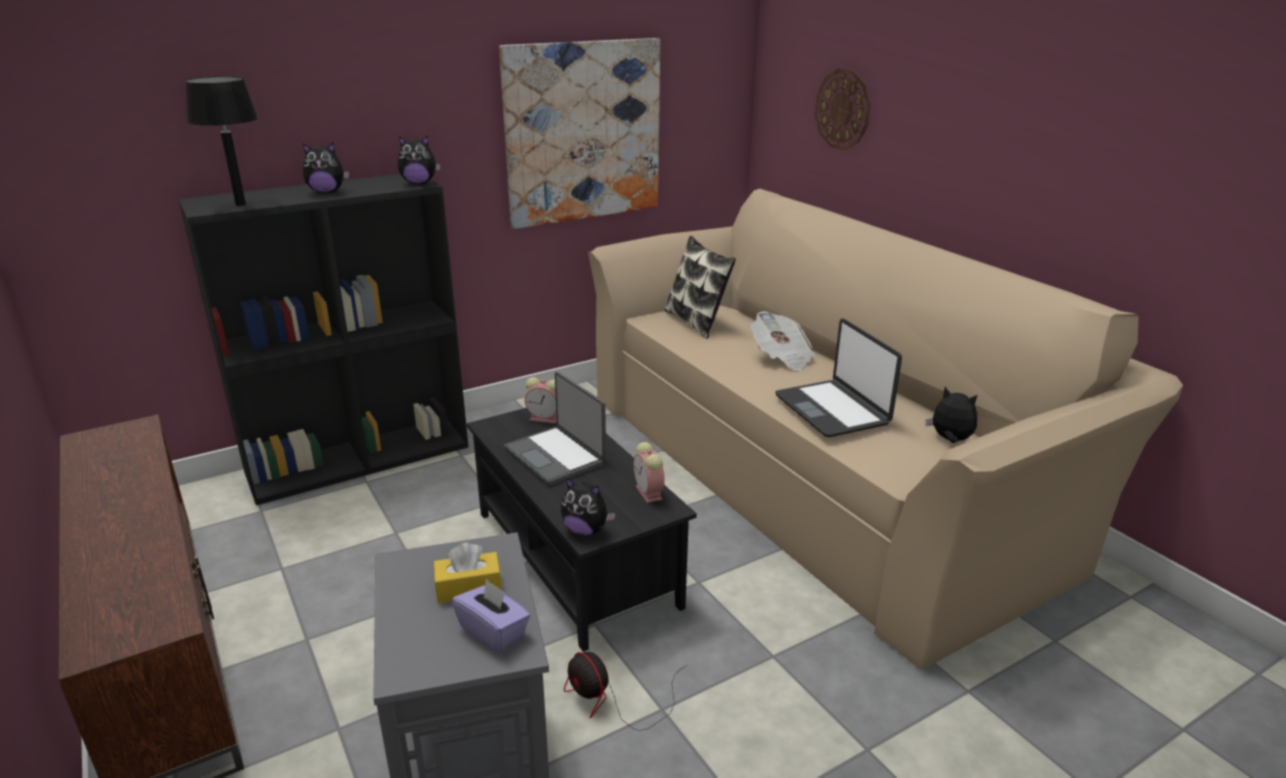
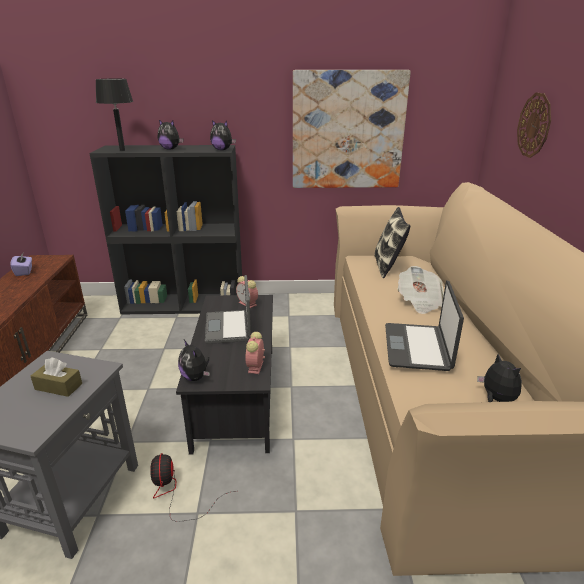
camera: 30 degrees right, 0 degrees up
(468, 588) = (58, 386): yellow tissue box -> brown tissue box
(493, 631) = (36, 418): purple tissue box -> purple tissue box (24, 271)

